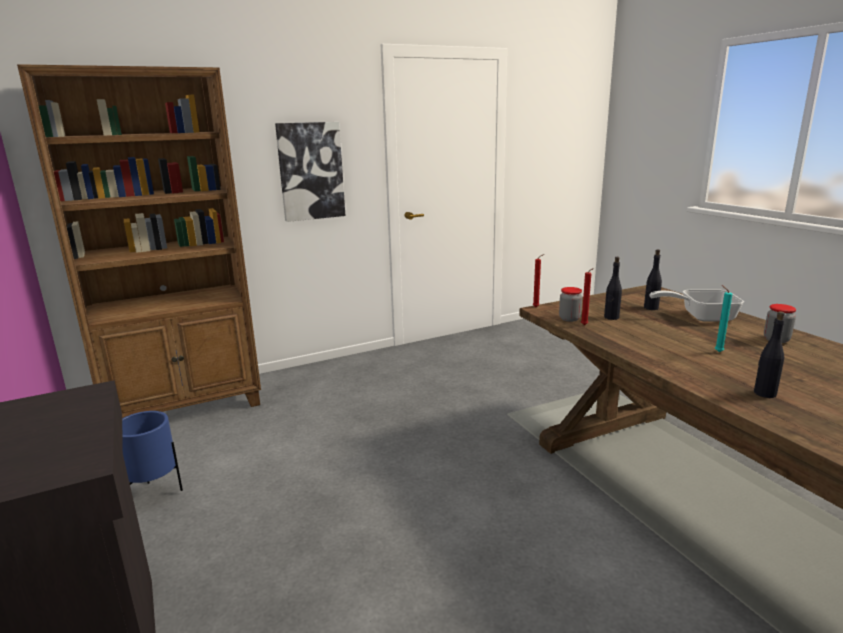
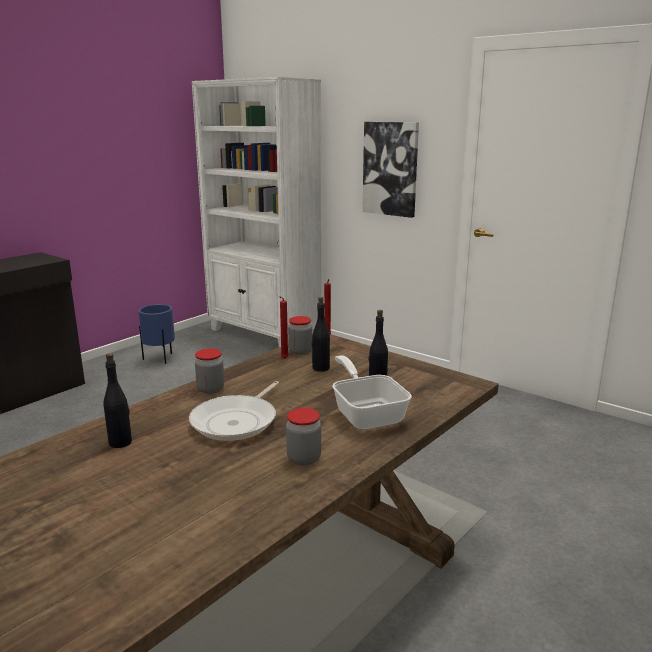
camera: 65 degrees right, 0 degrees up
(187, 407) = (264, 334): brown bookcase -> white bookcase
(650, 355) = (210, 389): none -> jar
(717, 351) = (237, 421): turquoise candle -> frying pan

